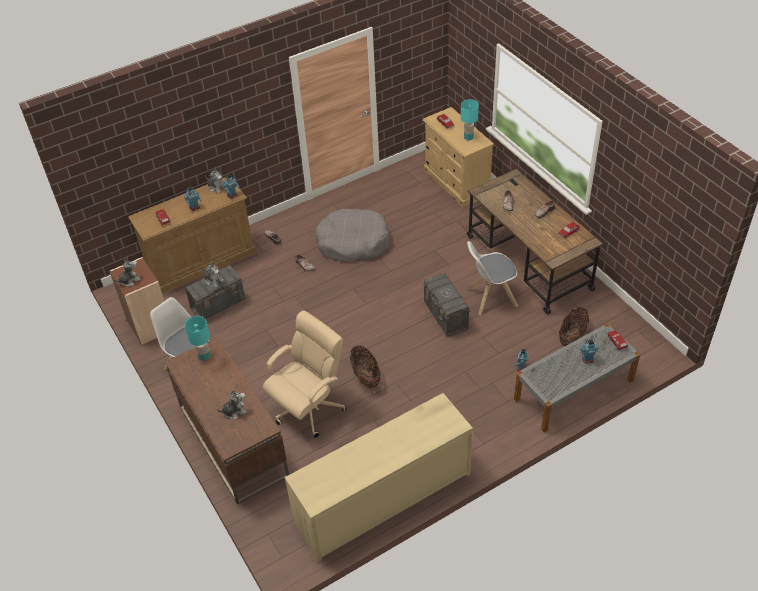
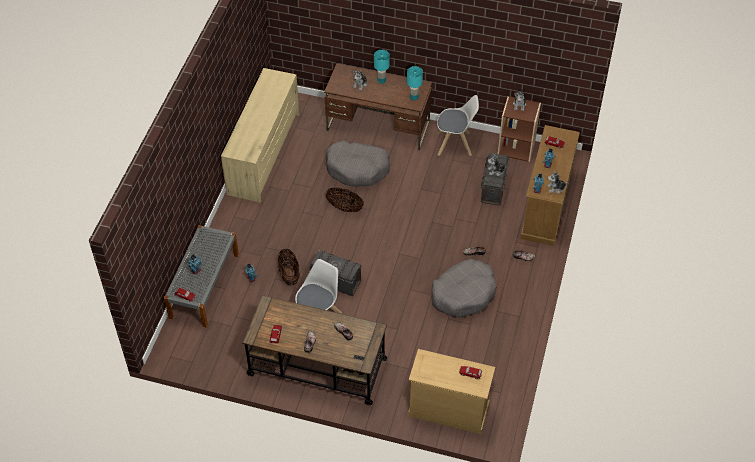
camera: 135 degrees right, 5 degrees up
(309, 408) = (357, 168): beige office chair -> grey dog bed
(468, 137) = (435, 371): turquoise table lamp -> turquoise table lamp (381, 81)
(572, 337) = (234, 324): basket -> basket (289, 275)

